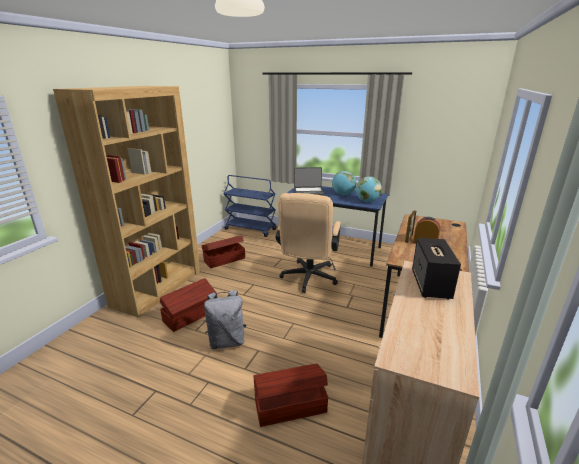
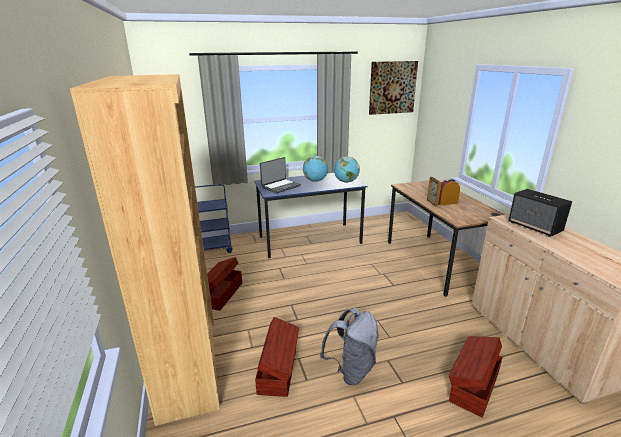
camera: 40 degrees left, 0 degrees up
(308, 279) = (331, 276): beige office chair -> none
(458, 113) = (392, 87): none -> picture

